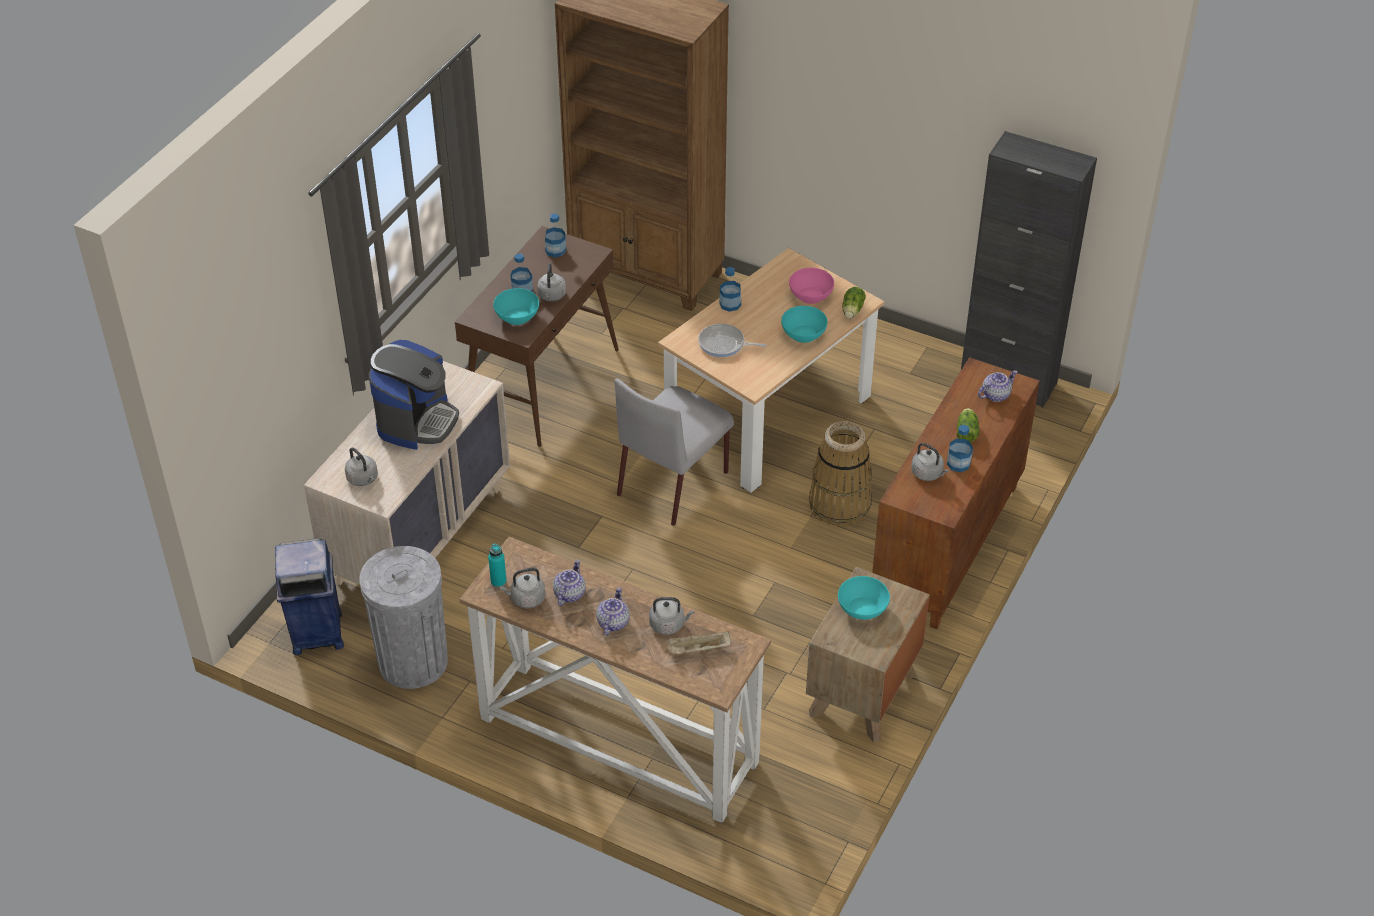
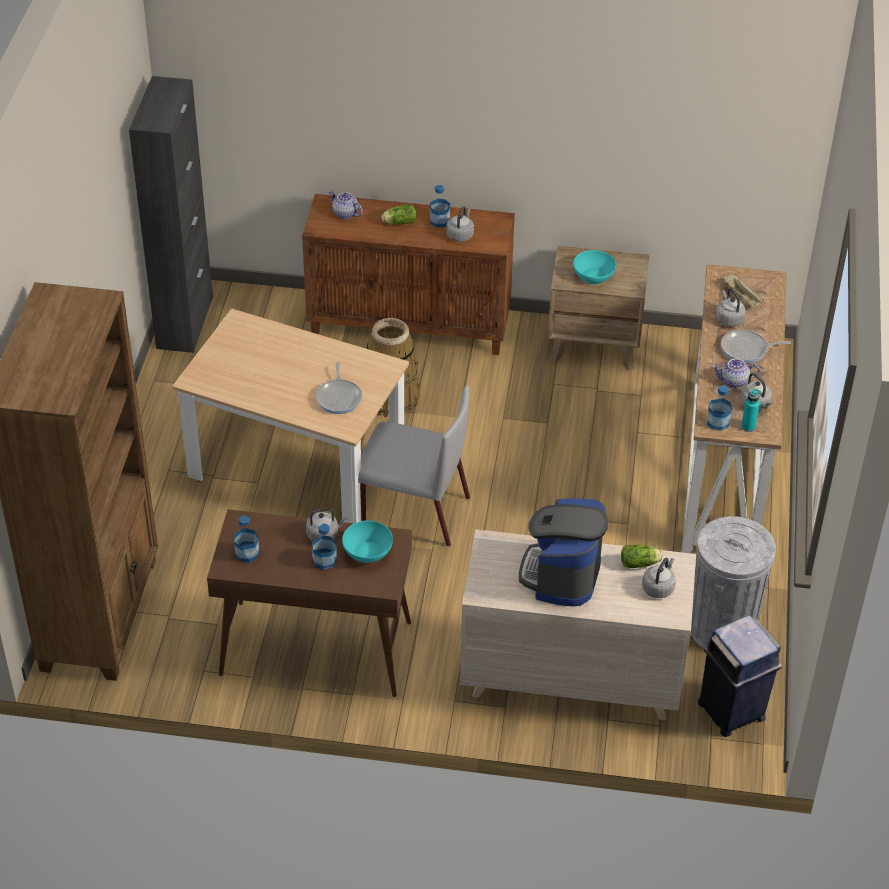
camera: 110 degrees left, 0 degrees up
(416, 421) = (561, 575): coffee machine -> coffee machine turned 75 degrees counterclockwise
(612, 622) = (746, 349): teapot -> frying pan
(730, 304) = (278, 406): bottle -> bottle (717, 422)
(803, 334) = (301, 349): turquoise bowl -> none
(810, 295) = (242, 356): pink bowl -> none
(852, 311) = (255, 325): lettuce -> lettuce (641, 563)

